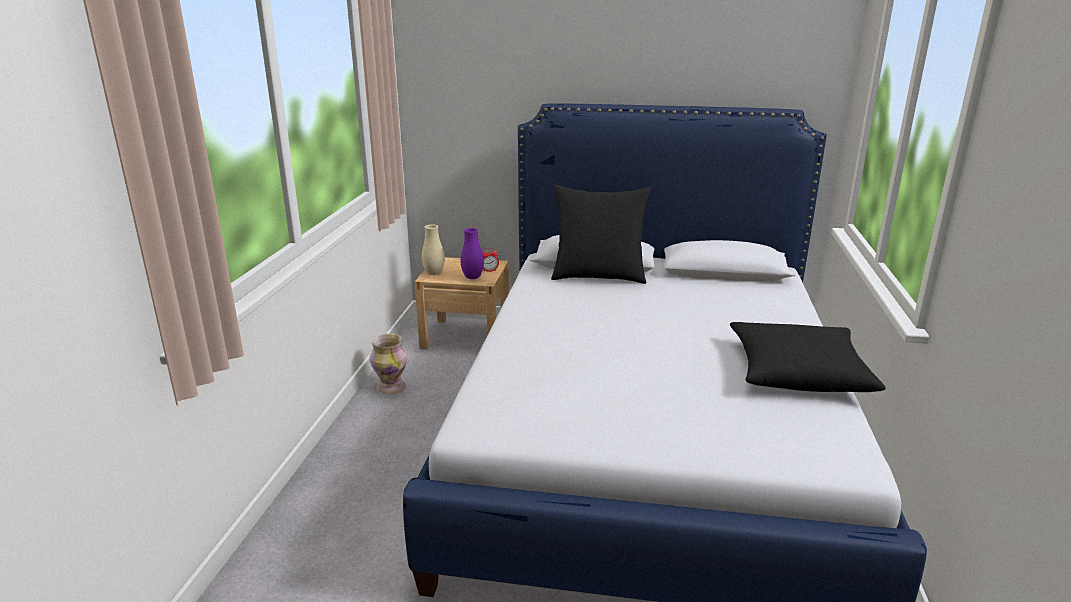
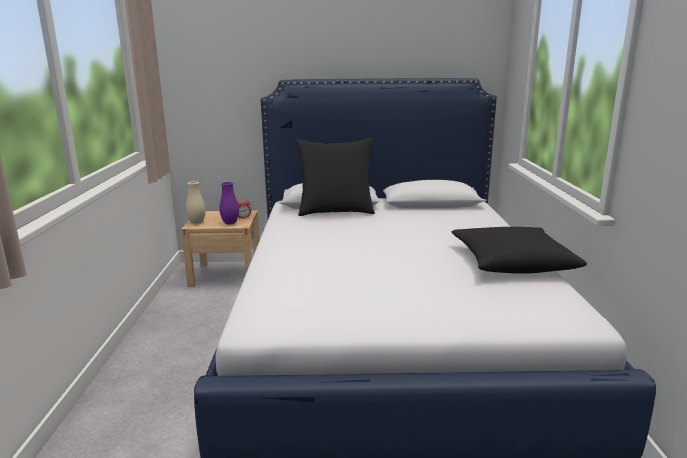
camera: 10 degrees left, 5 degrees down
(391, 388) = (165, 318): vase -> none

